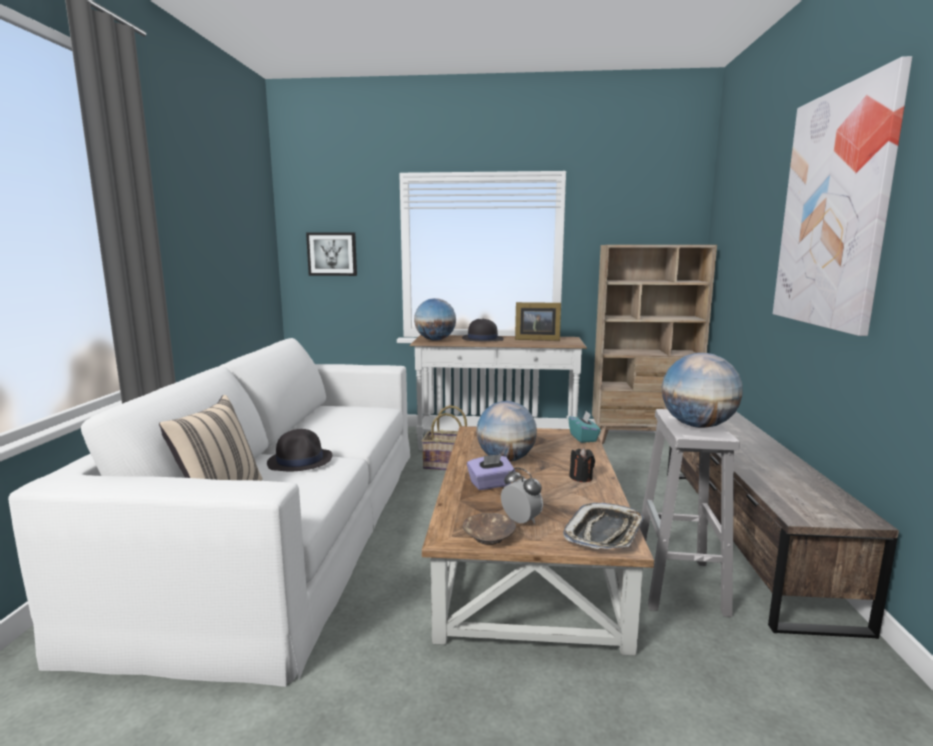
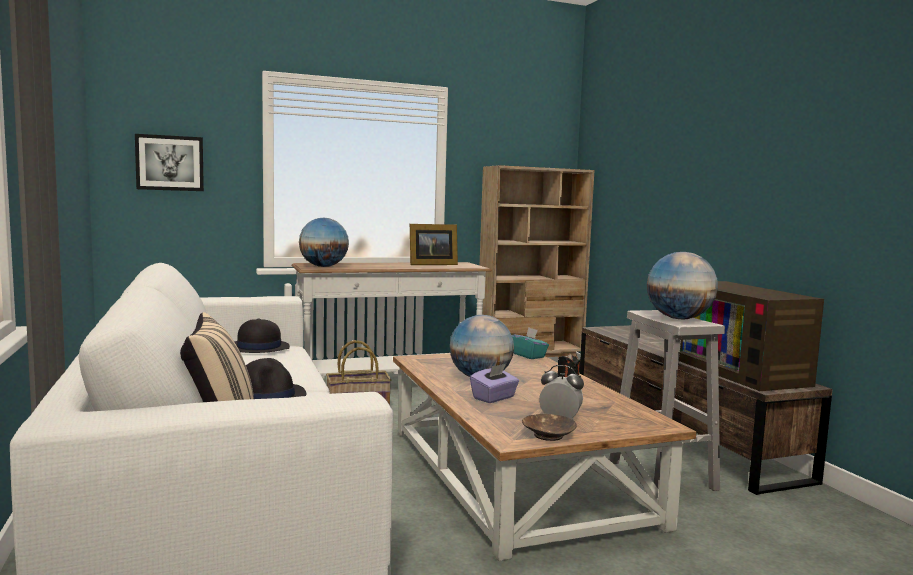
camera: 25 degrees left, 5 degrees down
(482, 339) = (374, 265): black hat -> black hat (258, 348)
(604, 533) = (638, 419): tray -> none
(797, 487) = (742, 371): none -> television
(835, 210) = (737, 136): picture -> none

